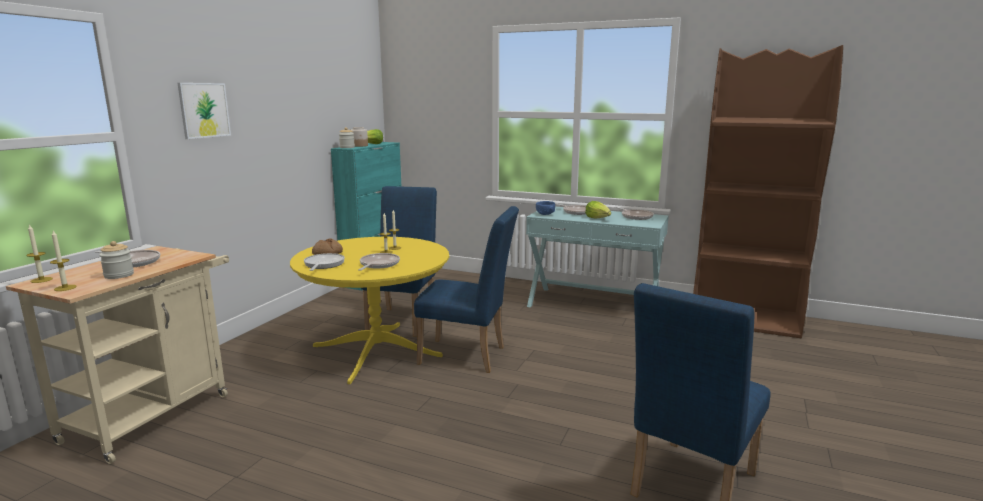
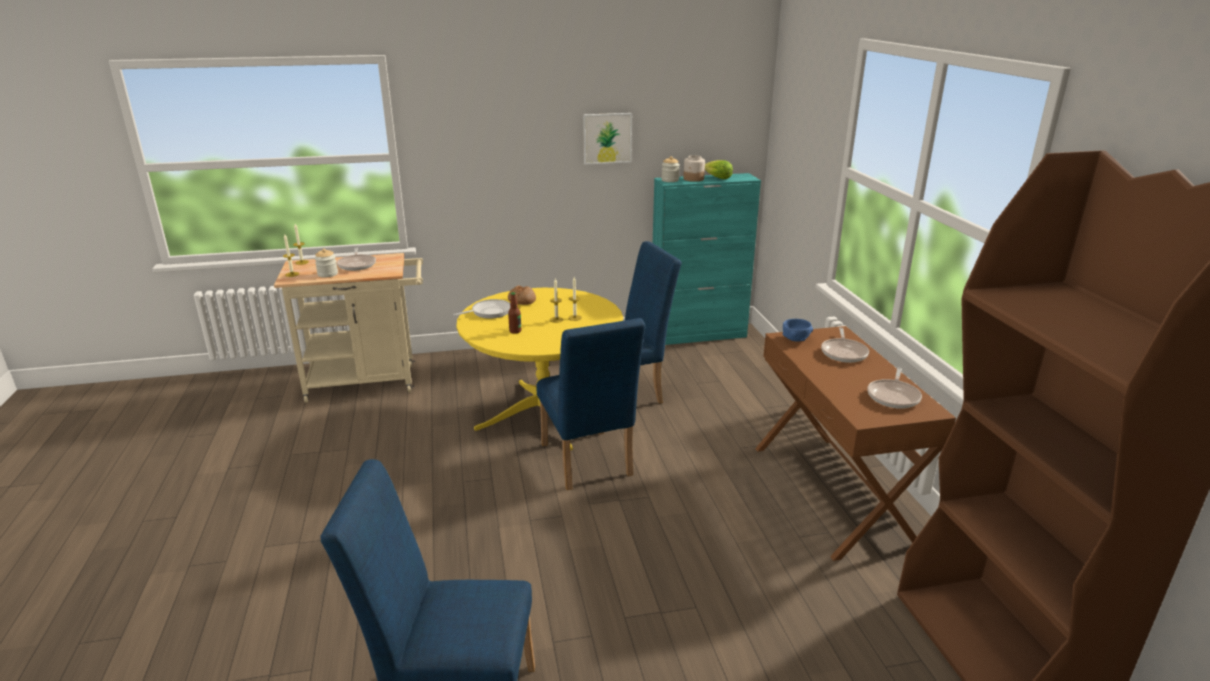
camera: 55 degrees right, 10 degrees up
(204, 110) = (481, 134): picture -> picture (607, 138)
(378, 265) = (515, 331): frying pan -> bottle
(593, 305) = (832, 493): turquoise console table -> brown console table
(598, 218) = (834, 375): lettuce -> none

